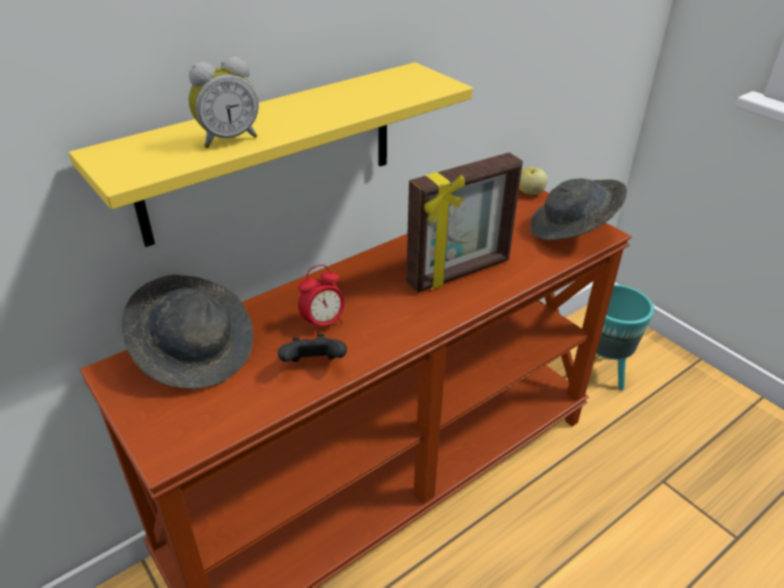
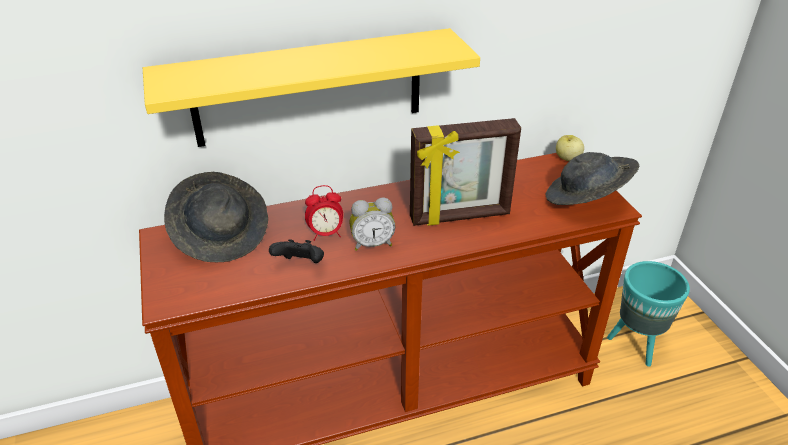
camera: 20 degrees right, 0 degrees up
(228, 139) = (254, 73): alarm clock -> alarm clock (372, 244)

